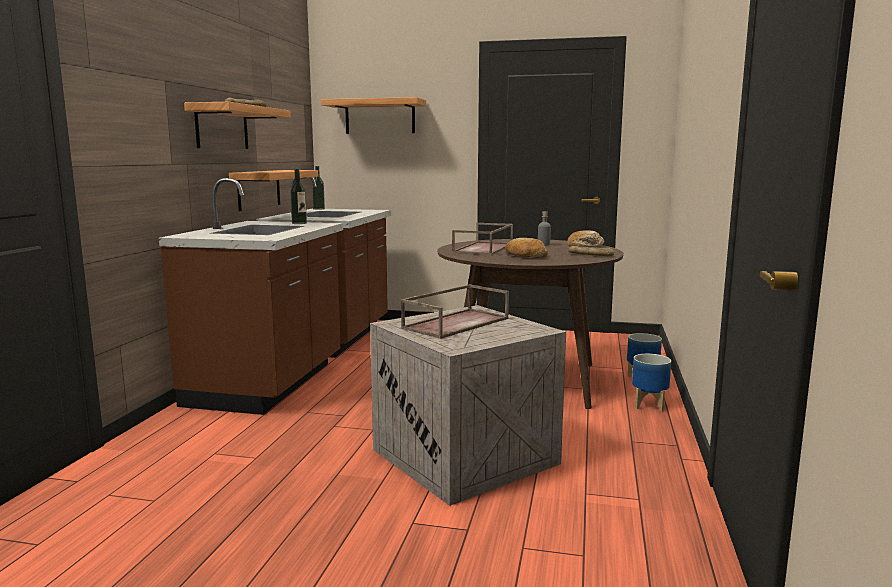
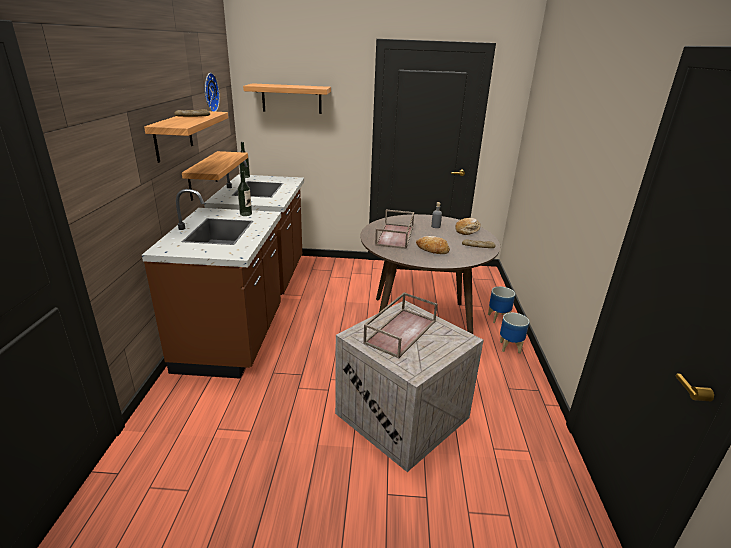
camera: 10 degrees left, 15 degrees up
(278, 101) = (209, 92): none -> wall clock

